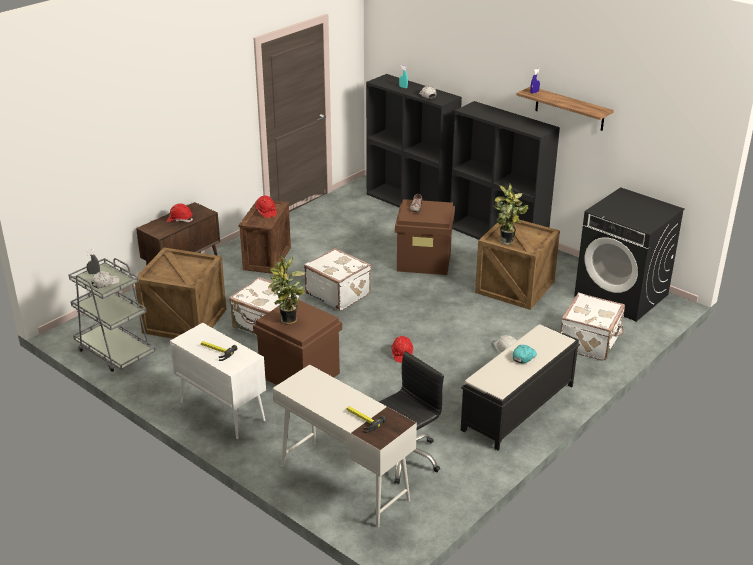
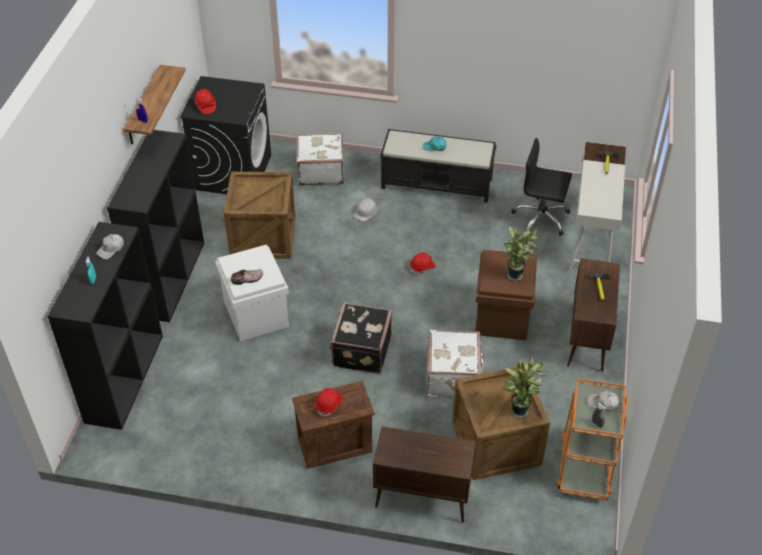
camera: 120 degrees left, 15 degrees up
(115, 352) = (585, 465): grey cart -> orange cart
(179, 220) = (423, 449): red hard hat -> red hard hat (205, 106)
(221, 411) = (587, 339): white cabinet -> brown cabinet
(338, 293) = (360, 351): white suitcase -> black suitcase
(424, 261) = (255, 313): brown storage box -> white storage box
(508, 242) = (272, 198): potted plant -> potted plant (520, 409)

